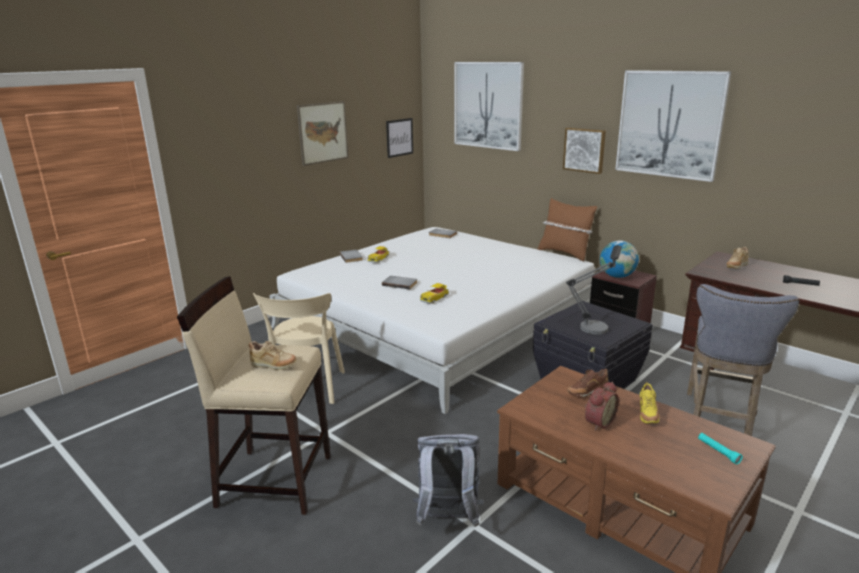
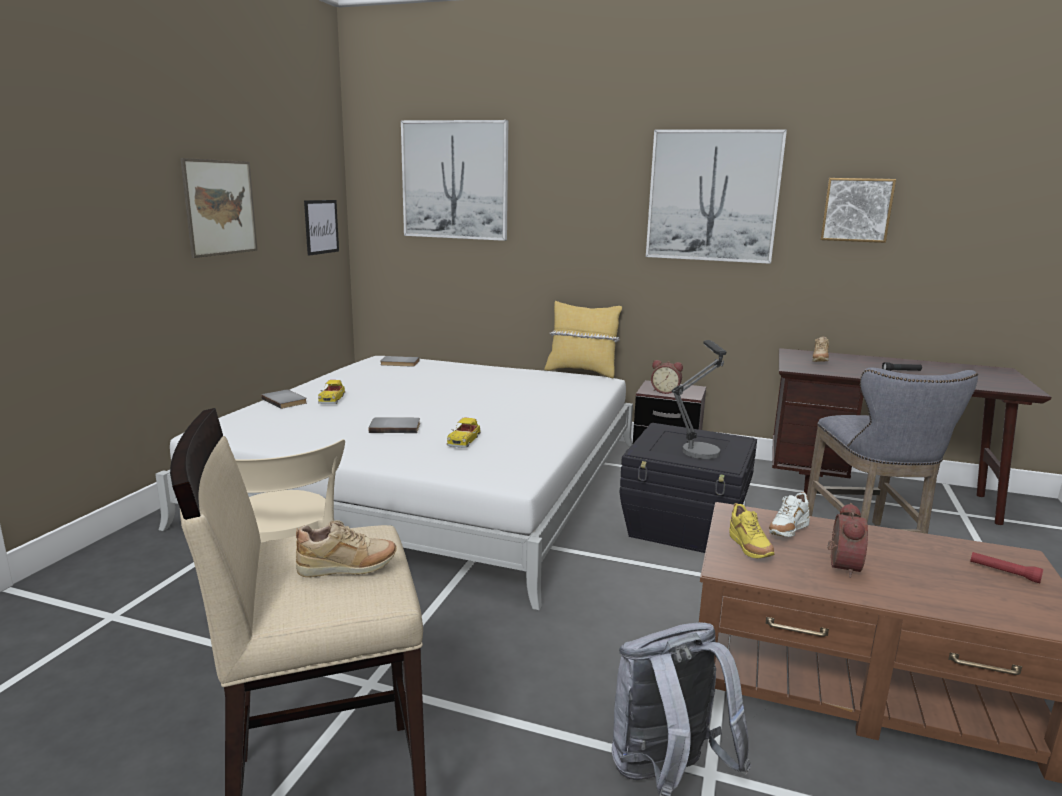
camera: 25 degrees left, 5 degrees down
(564, 253) = (581, 371): brown pillow -> yellow pillow
(584, 150) = (600, 234): picture -> picture (856, 210)
(587, 394) = (787, 531): brown shoe -> white shoe
(617, 276) = (665, 391): globe -> alarm clock
(647, 415) = (883, 545): yellow shoe -> yellow shoe (749, 549)
(718, 451) = (1004, 572): turquoise flashlight -> red flashlight

